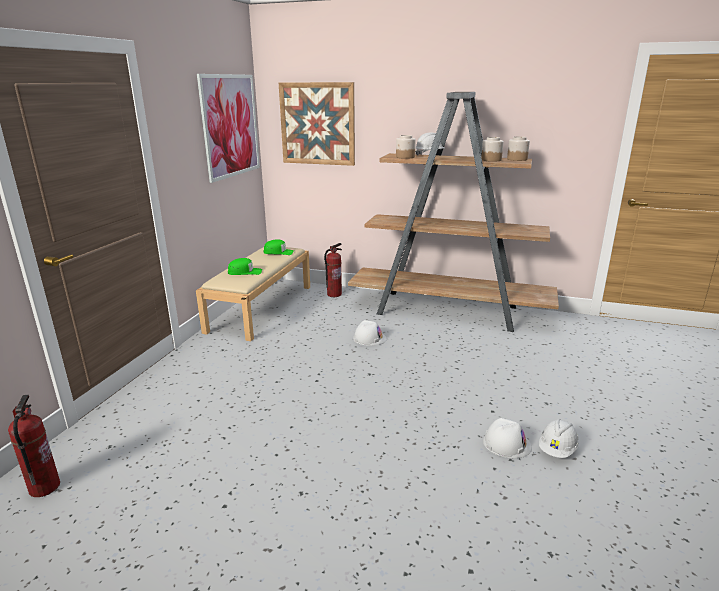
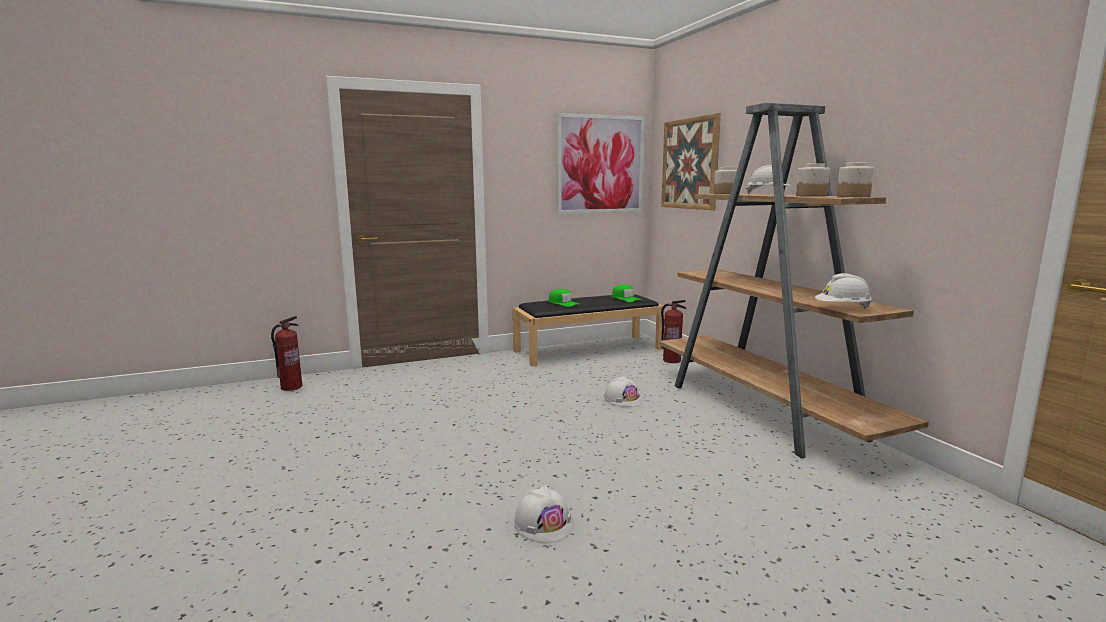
camera: 50 degrees right, 10 degrees down
(261, 307) = (589, 350): beige bench -> black bench
(557, 450) = (576, 560): white hard hat -> white hard hat (842, 309)

